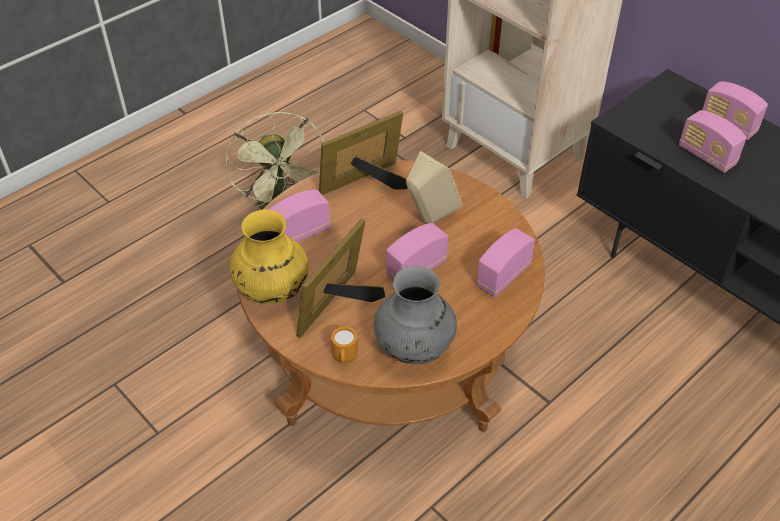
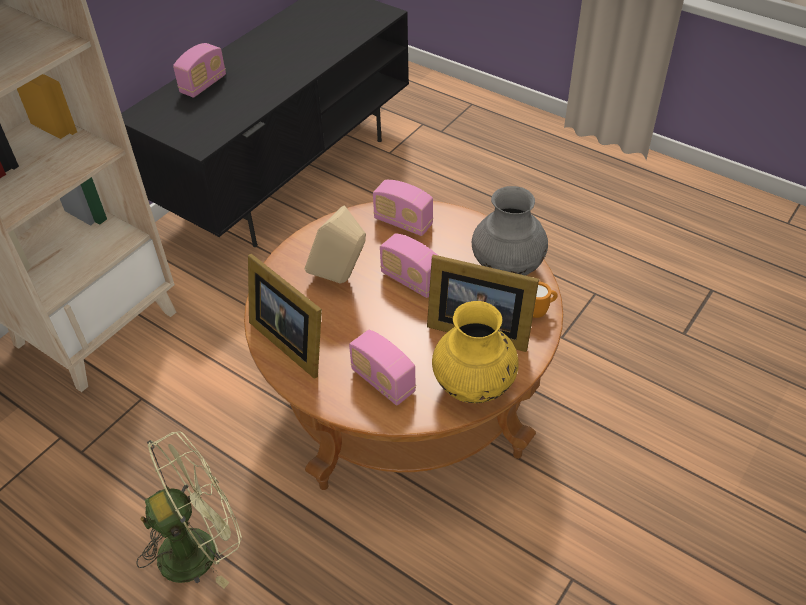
camera: 100 degrees left, 0 degrees up
(706, 156) = (248, 96): radio -> none

